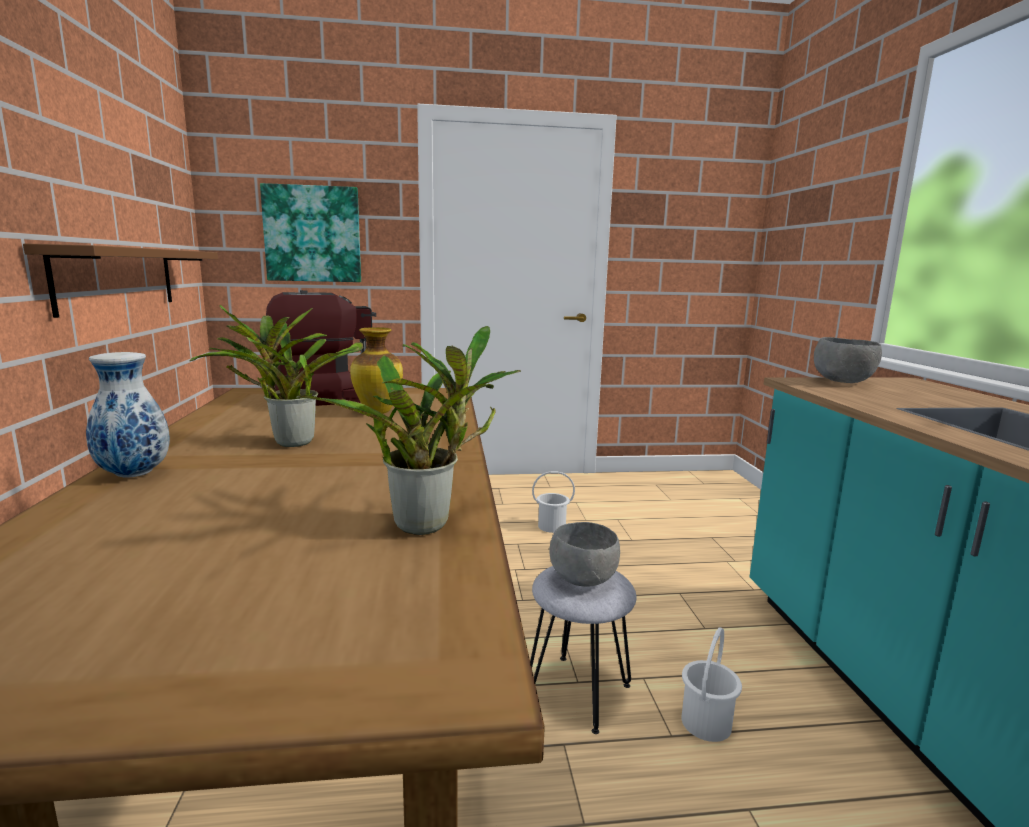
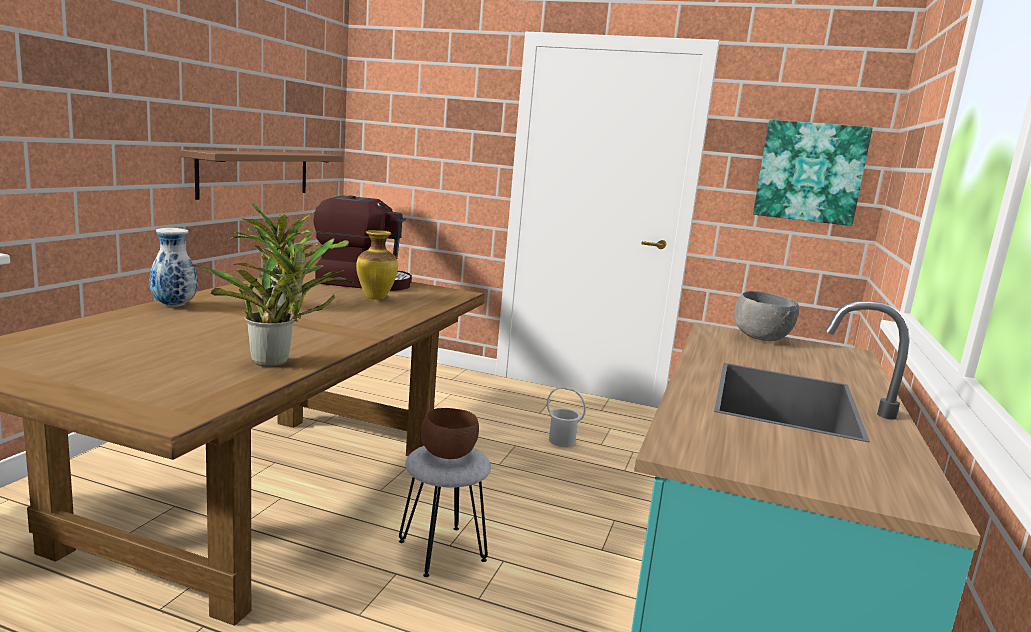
camera: 25 degrees right, 0 degrees up
(313, 234) = (428, 144): picture -> picture (810, 172)
(583, 579) = (449, 454): grey bowl -> brown bowl
(705, 723) = (514, 602): white bucket -> none

